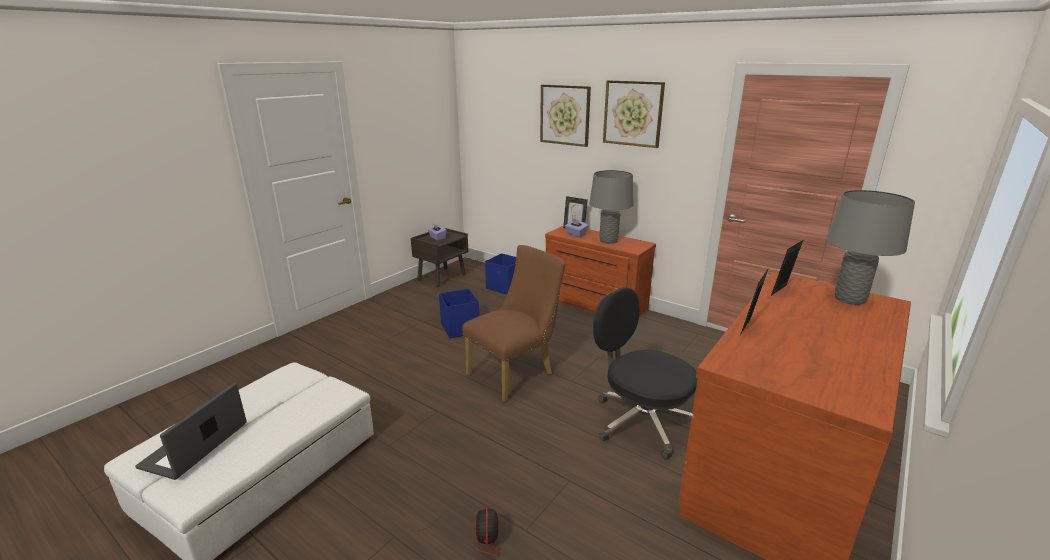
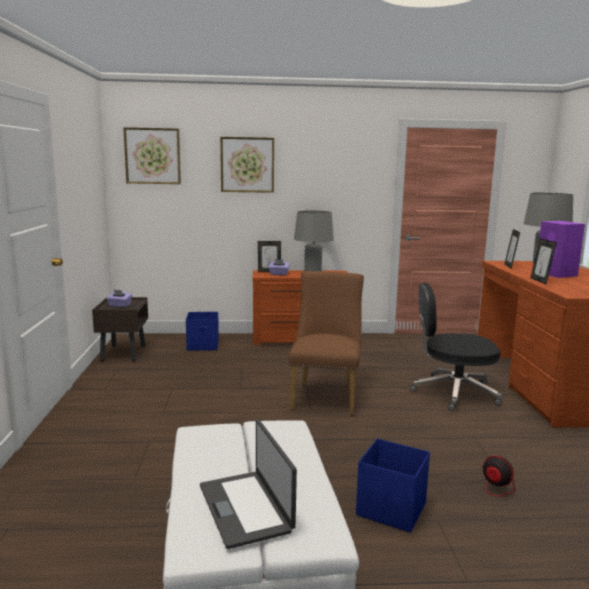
camera: 40 degrees left, 10 degrees down
(460, 328) = (219, 383): blue storage box -> blue storage box (390, 509)
(633, 113) = (317, 160): picture -> picture (152, 156)
(814, 323) = (556, 274): none -> purple speaker

